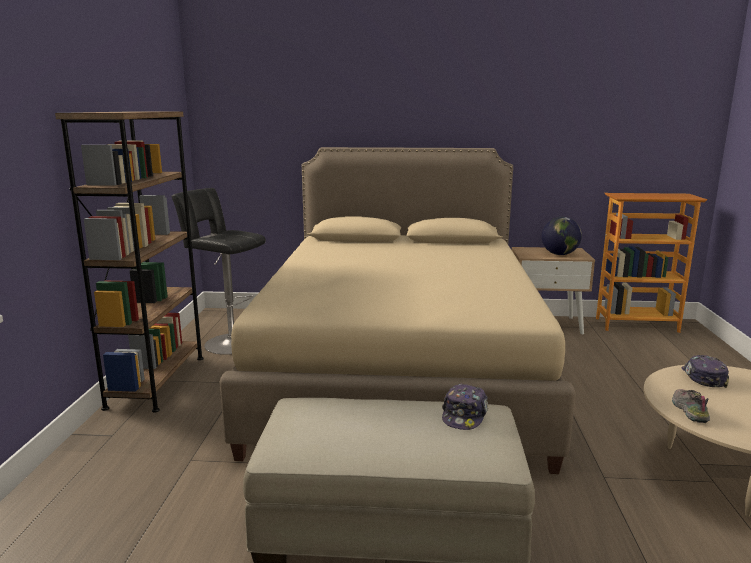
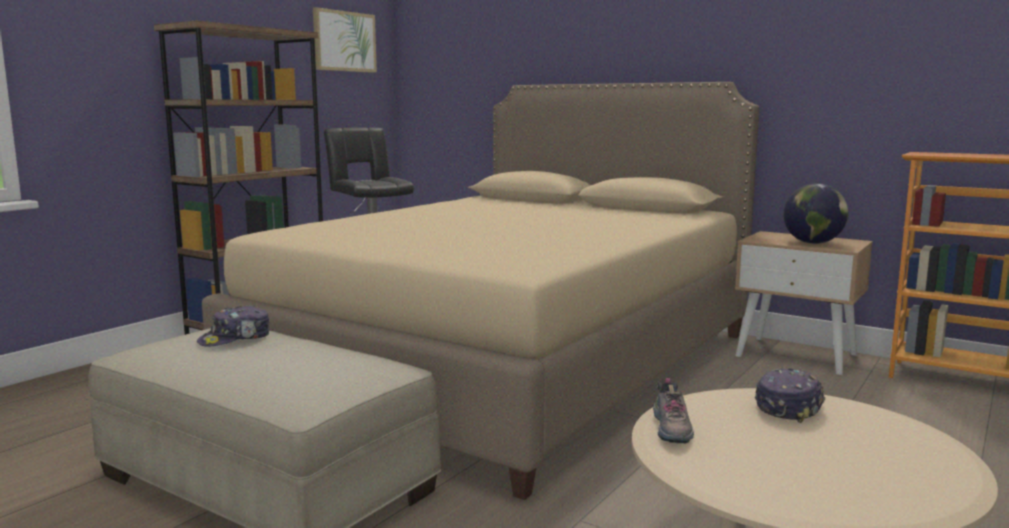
camera: 30 degrees right, 5 degrees down
(163, 110) = (344, 41): none -> picture
(464, 415) = (349, 363): cap -> cap (235, 339)
(688, 410) = (673, 429): shoe -> shoe turned 150 degrees clockwise

